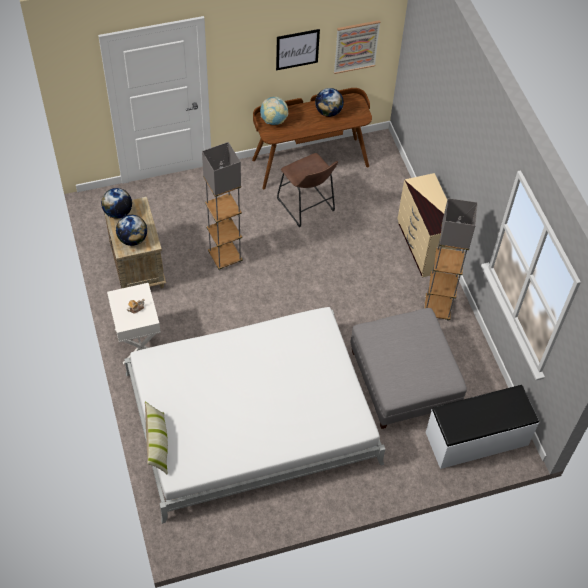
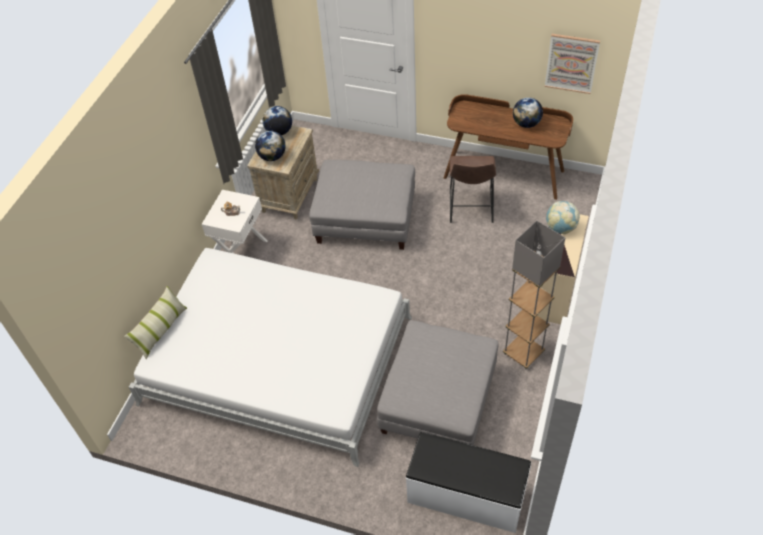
camera: 40 degrees right, 5 degrees down
(225, 257) = (365, 218): grey floor lamp -> grey ottoman
(273, 120) = (470, 112): globe -> globe (560, 228)
(297, 49) = (507, 43): picture -> none

